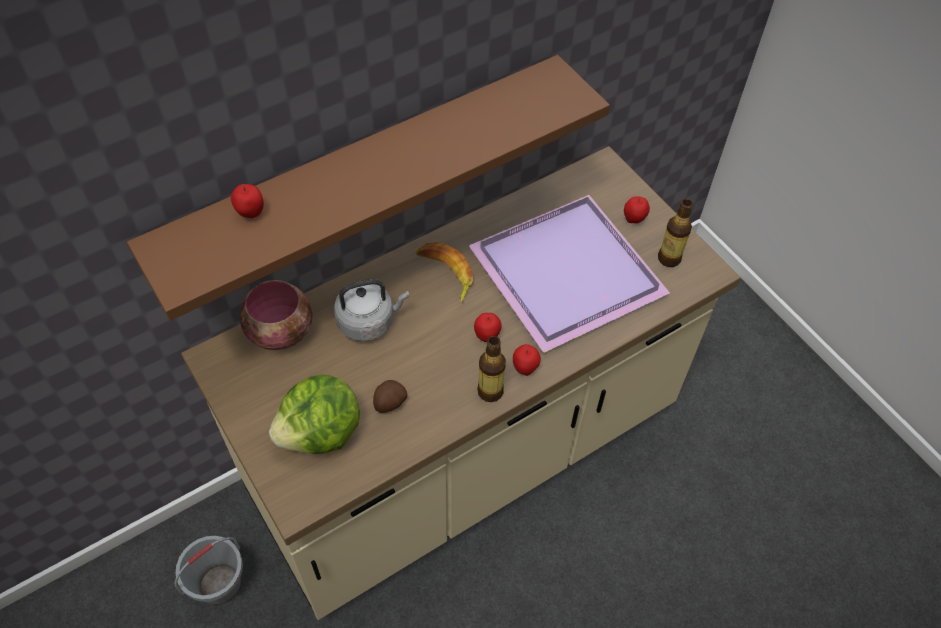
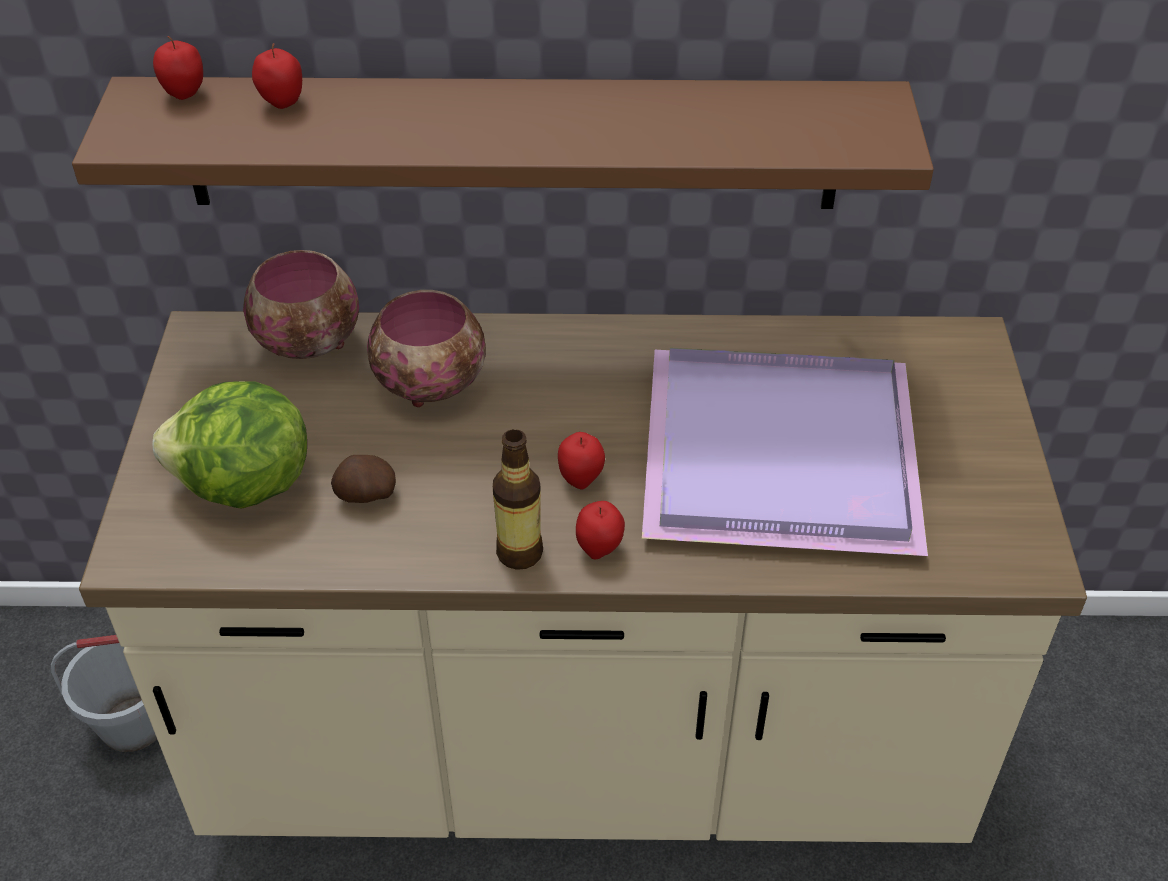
camera: 35 degrees right, 10 degrees down
(369, 321) = (433, 383): grey kettle -> bowl
(445, 273) = (593, 373): banana -> none
(634, 219) = (958, 431): apple -> apple (184, 95)
(669, 258) = (974, 511): bottle -> none

